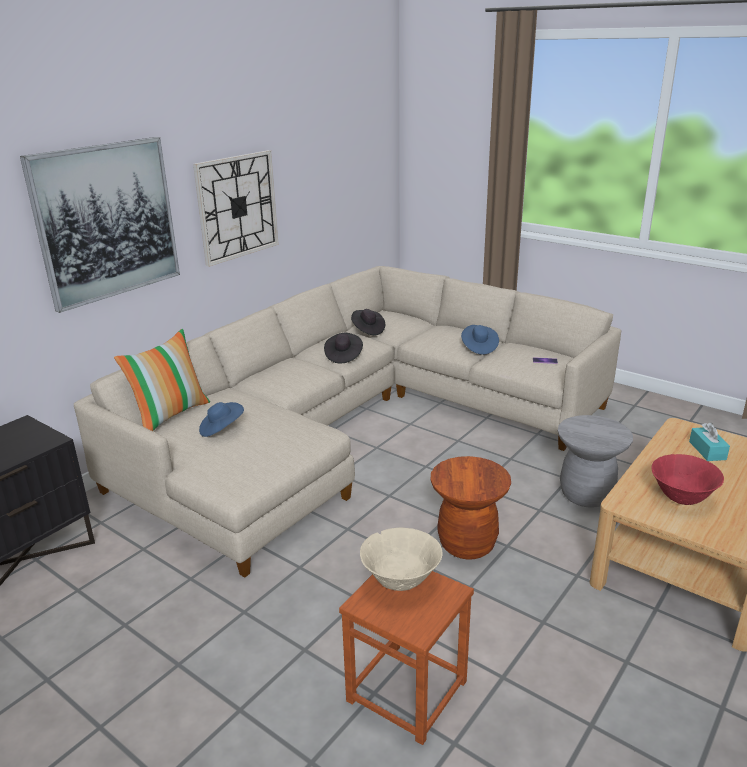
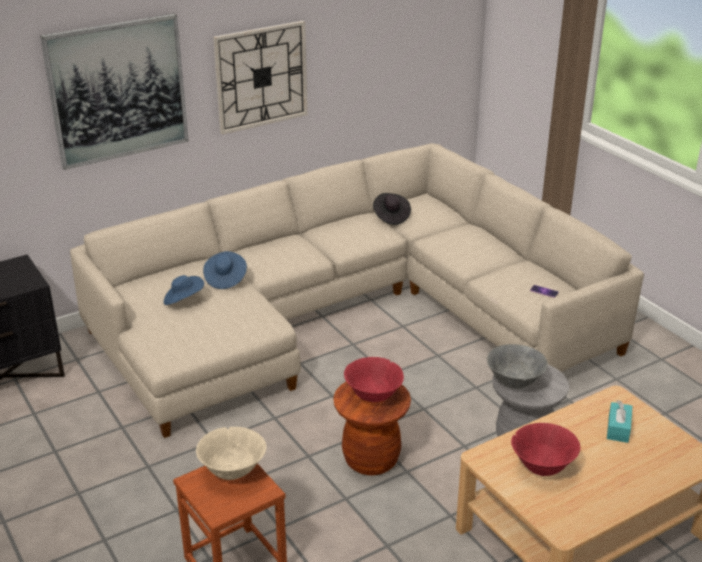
camera: 20 degrees right, 5 degrees up
(170, 414) = (152, 275): pillow -> none
(343, 356) = (346, 243): black hat -> none
(471, 475) = (373, 396): none -> red bowl
(479, 347) = (489, 260): blue hat -> blue hat (225, 279)
(584, 436) = (515, 383): none -> grey bowl

